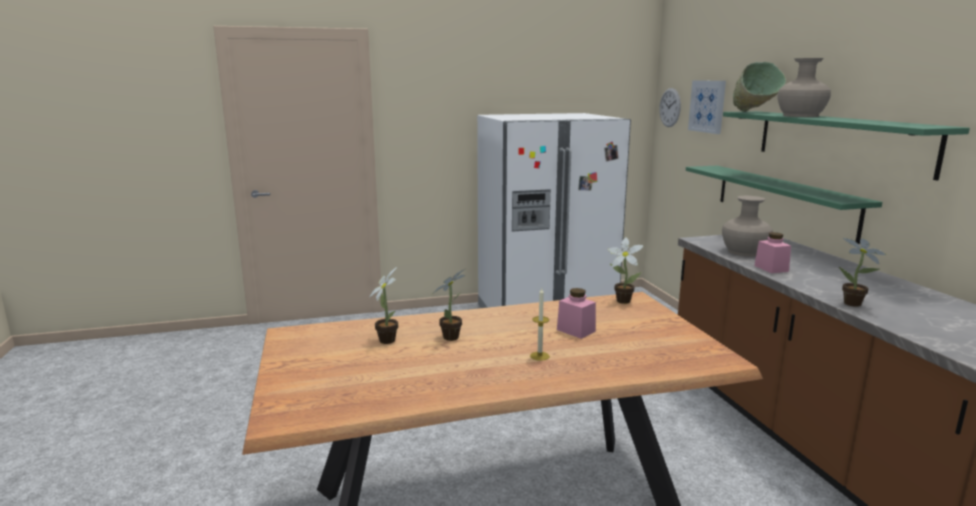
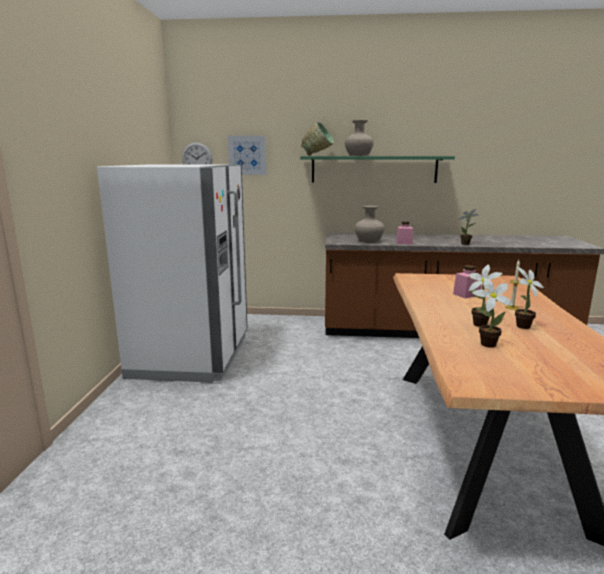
camera: 70 degrees left, 0 degrees up
(621, 300) = (412, 279): potted plant -> potted plant (521, 327)
(783, 200) = (335, 210): green shelf -> none

